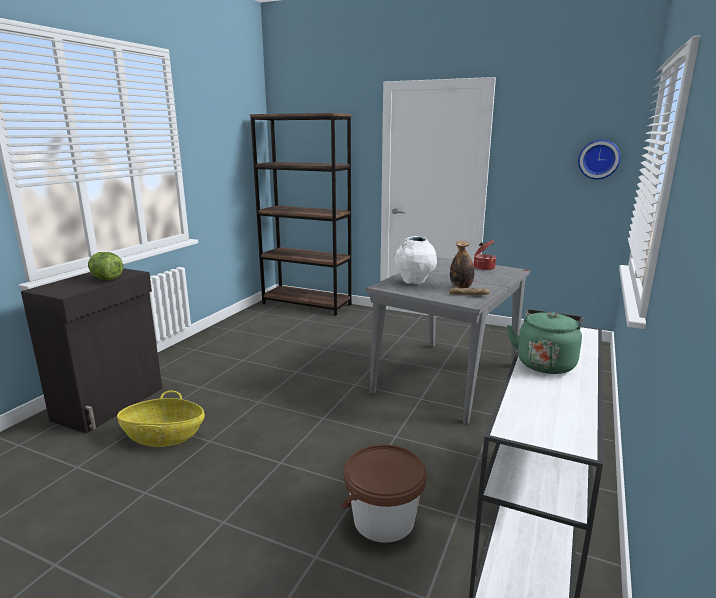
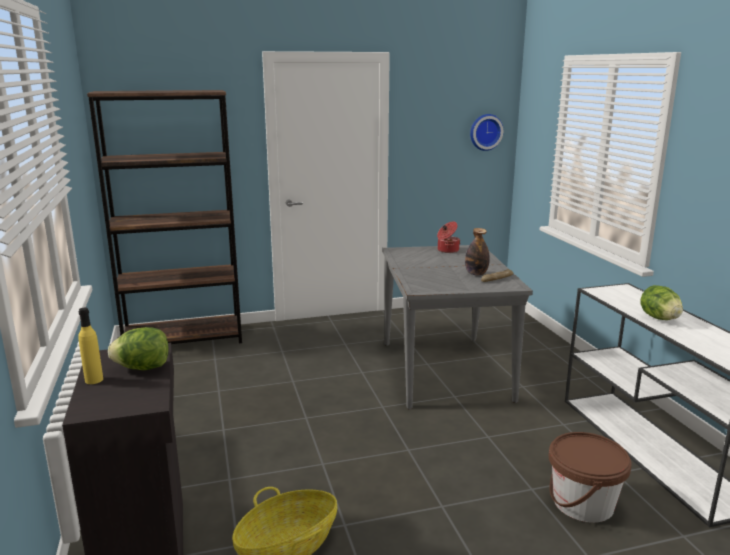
camera: 40 degrees left, 0 degrees up
(78, 278) = (94, 380): none -> yellow bottle
(414, 282) = (431, 278): white vase -> none
(545, 363) = (659, 318): green kettle -> lettuce

